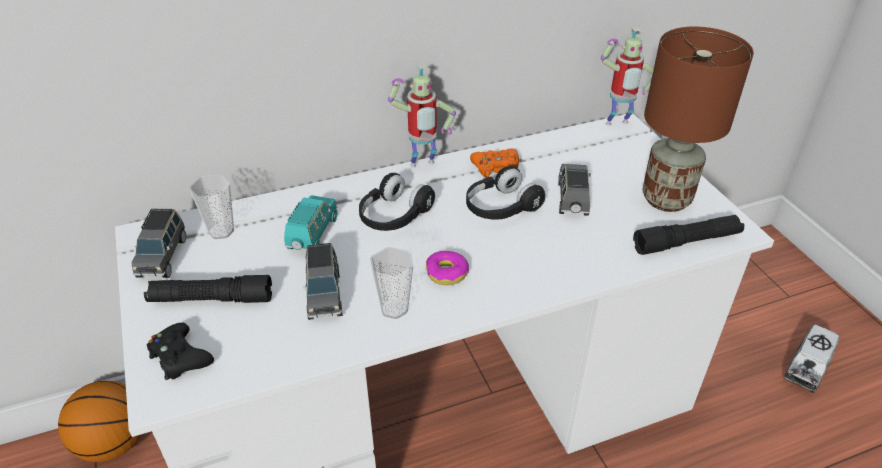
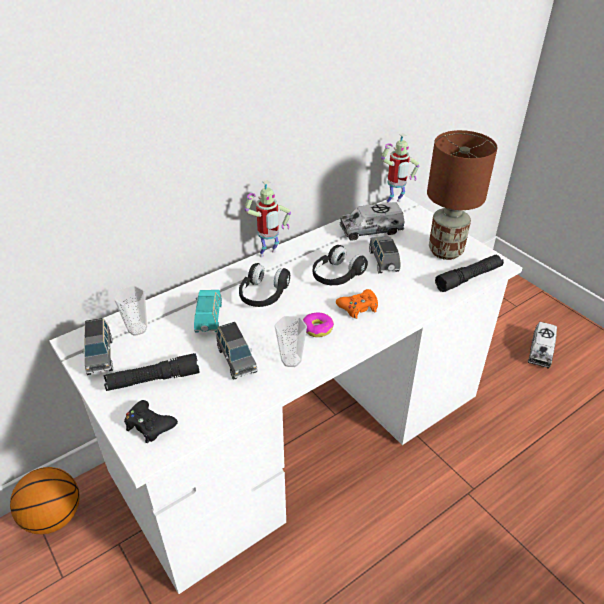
camera: 15 degrees left, 0 degrees up
(496, 168) = (322, 248): orange game controller -> orange game controller (358, 307)
(571, 155) = (371, 230): none -> toy truck

